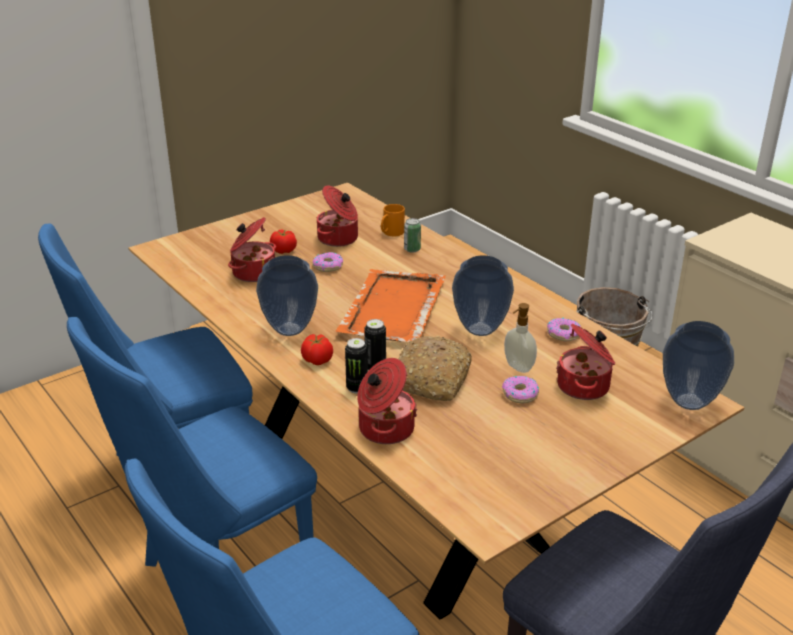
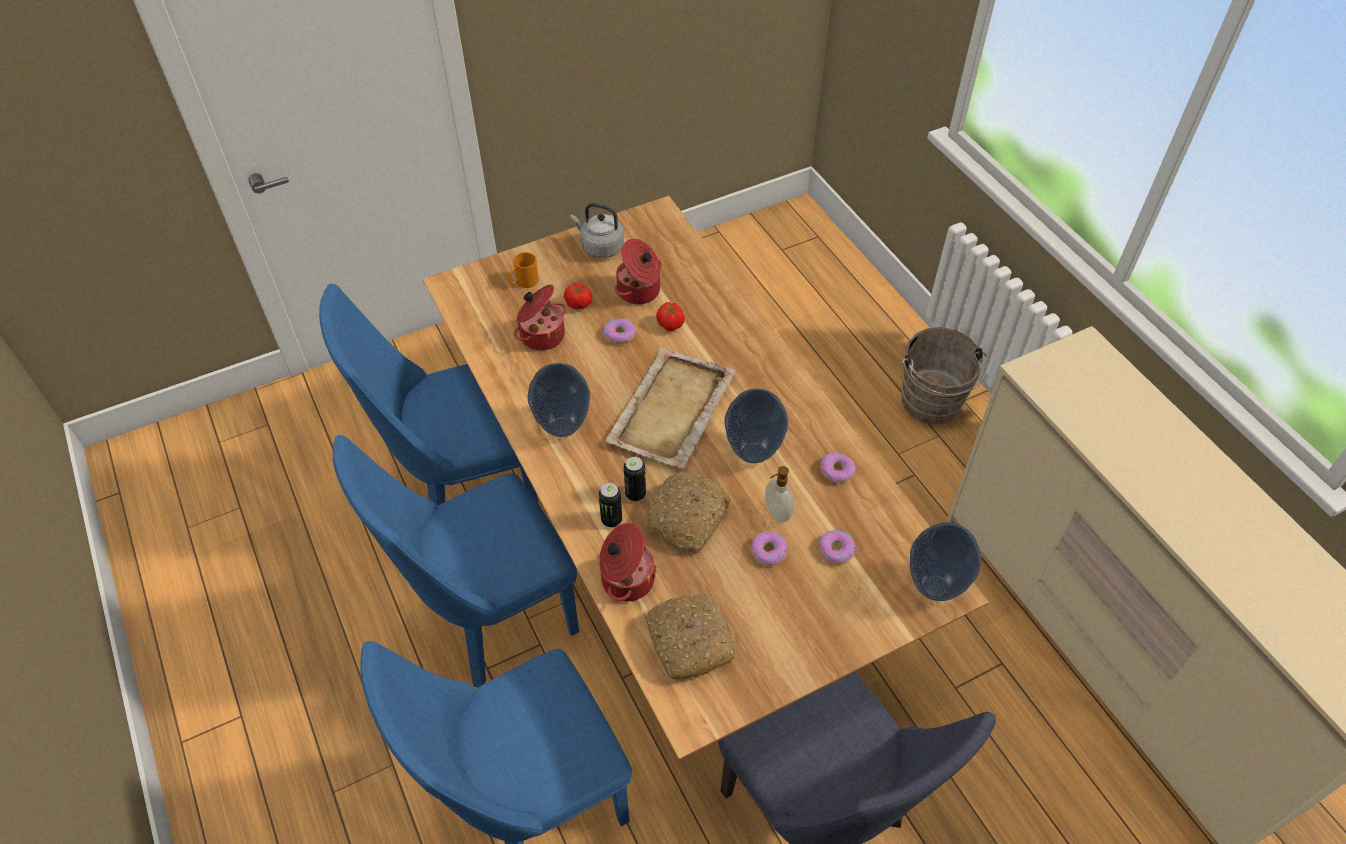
camera: 10 degrees right, 20 degrees up
(294, 215) = (600, 247): none -> grey kettle
(317, 361) = (581, 476): tomato -> tomato (670, 325)
(391, 233) = (696, 289): orange mug -> orange mug (523, 282)
(392, 310) = (670, 411): orange tray -> beige tray
(412, 249) = (713, 318): can -> none
(463, 467) = (688, 641): none -> bread
(584, 386) = (836, 550): cooking pot -> donut

